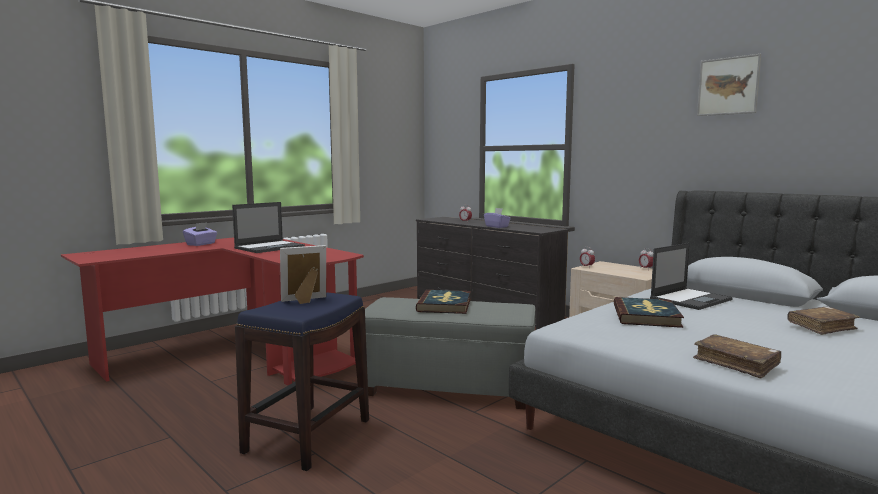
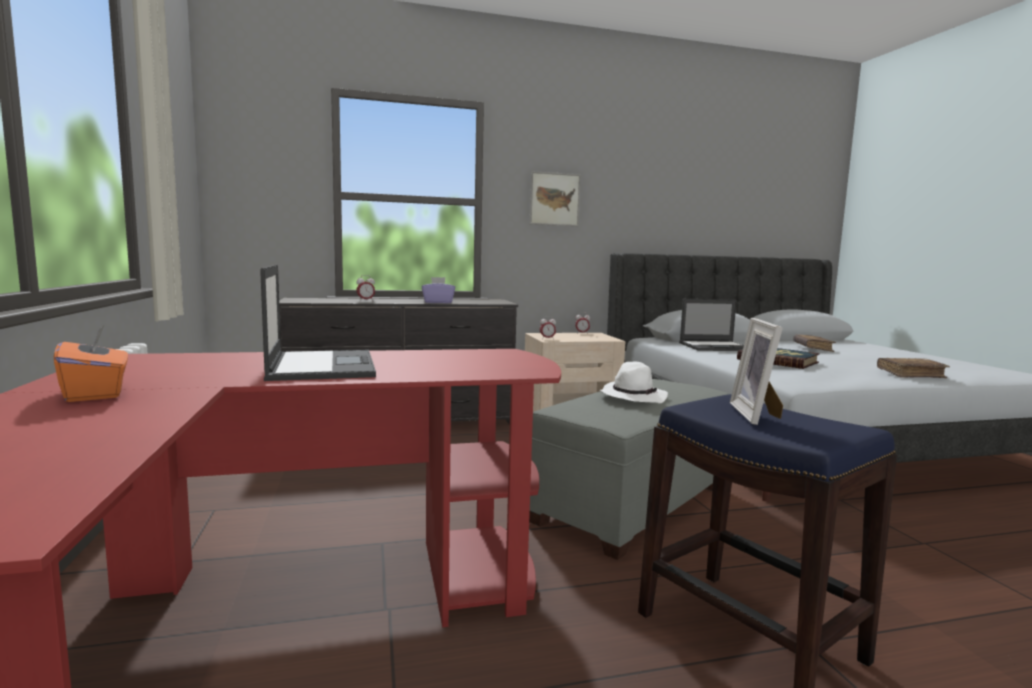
camera: 60 degrees left, 0 degrees up
(201, 244) = (96, 393): purple tissue box -> orange tissue box
(445, 305) = (632, 397): book -> white hat
(691, 299) = (716, 347): laptop -> laptop turned 90 degrees clockwise
(728, 86) = (641, 158): picture -> picture (554, 199)

